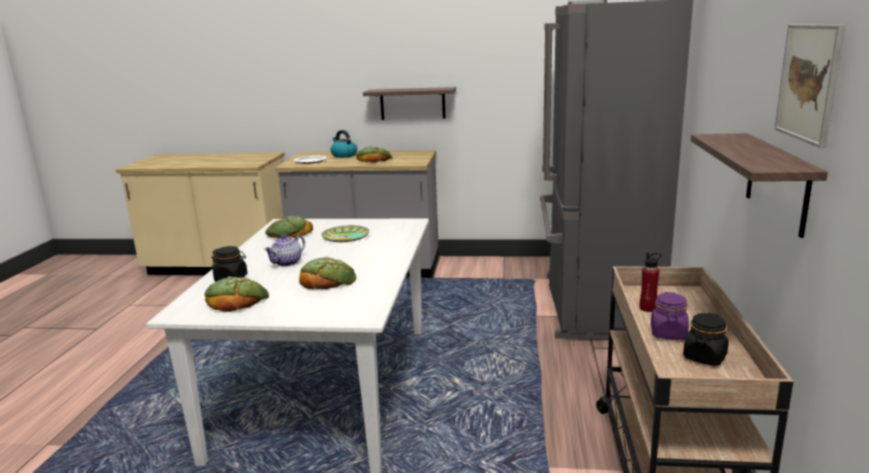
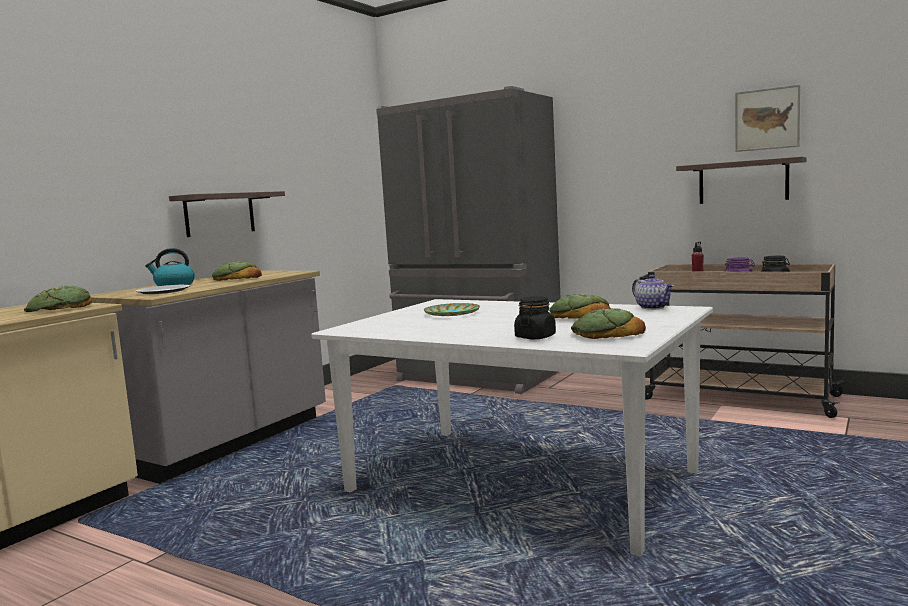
camera: 65 degrees left, 10 degrees down
(287, 263) = (509, 325): teapot -> teapot (653, 307)
(289, 233) = (396, 326): bread -> bread (60, 308)

